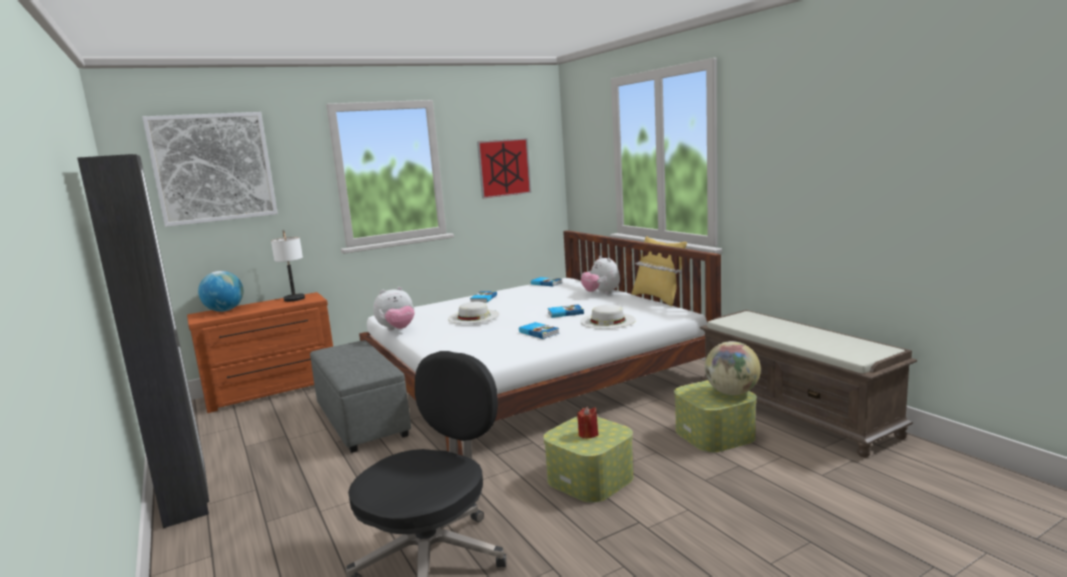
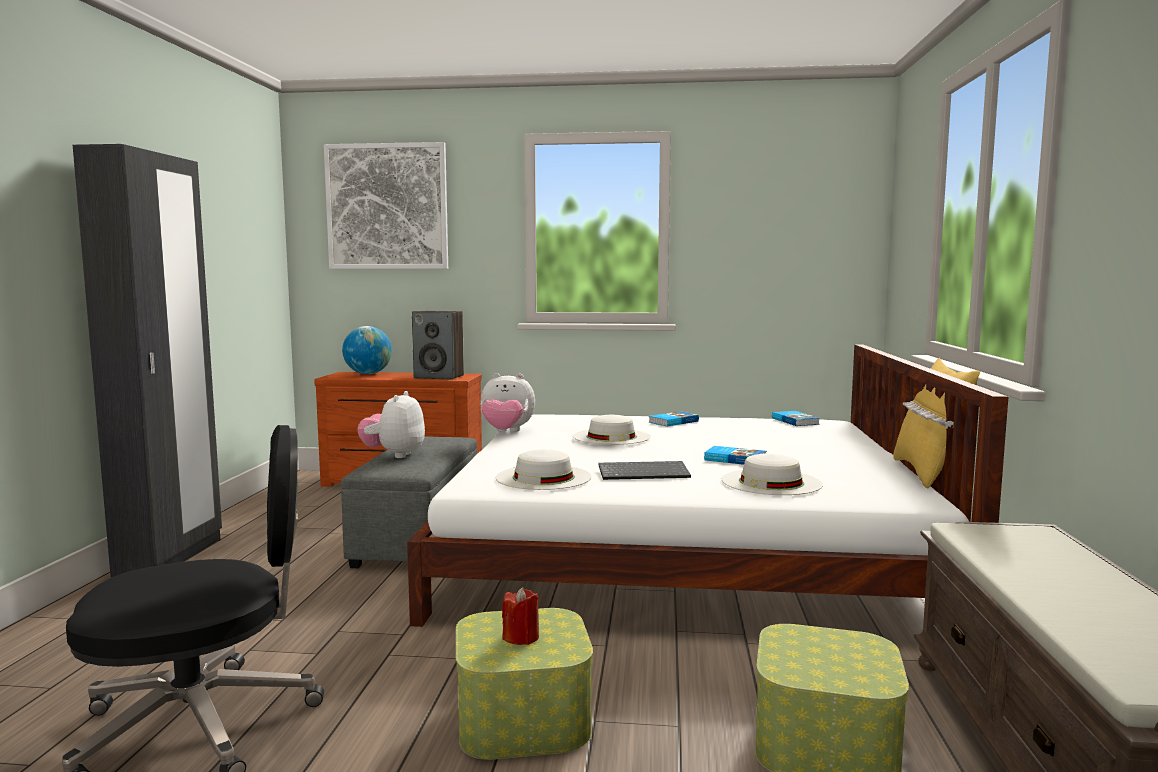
camera: 35 degrees right, 5 degrees down
(295, 301) = (439, 377): table lamp -> speaker
(493, 350) = (543, 477): none -> white hat
(504, 168) = (775, 236): picture -> none
(539, 332) = (644, 473): book -> keyboard
(601, 293) = (846, 448): plush toy -> plush toy (394, 455)
(732, 393) = (864, 668): globe -> none

